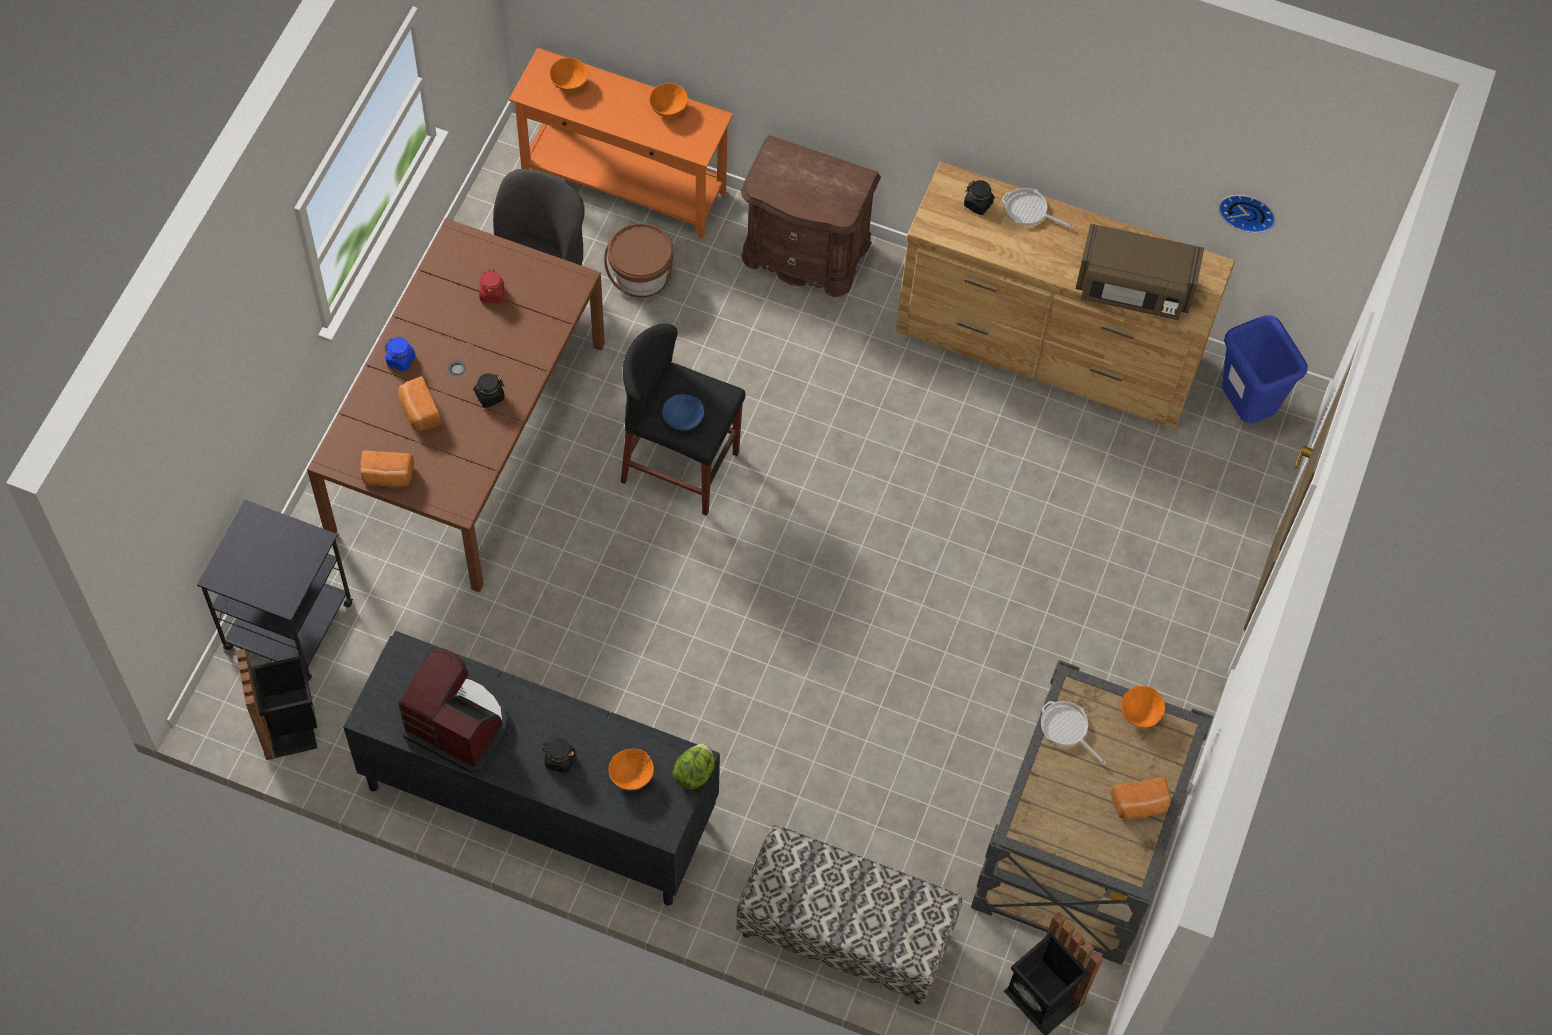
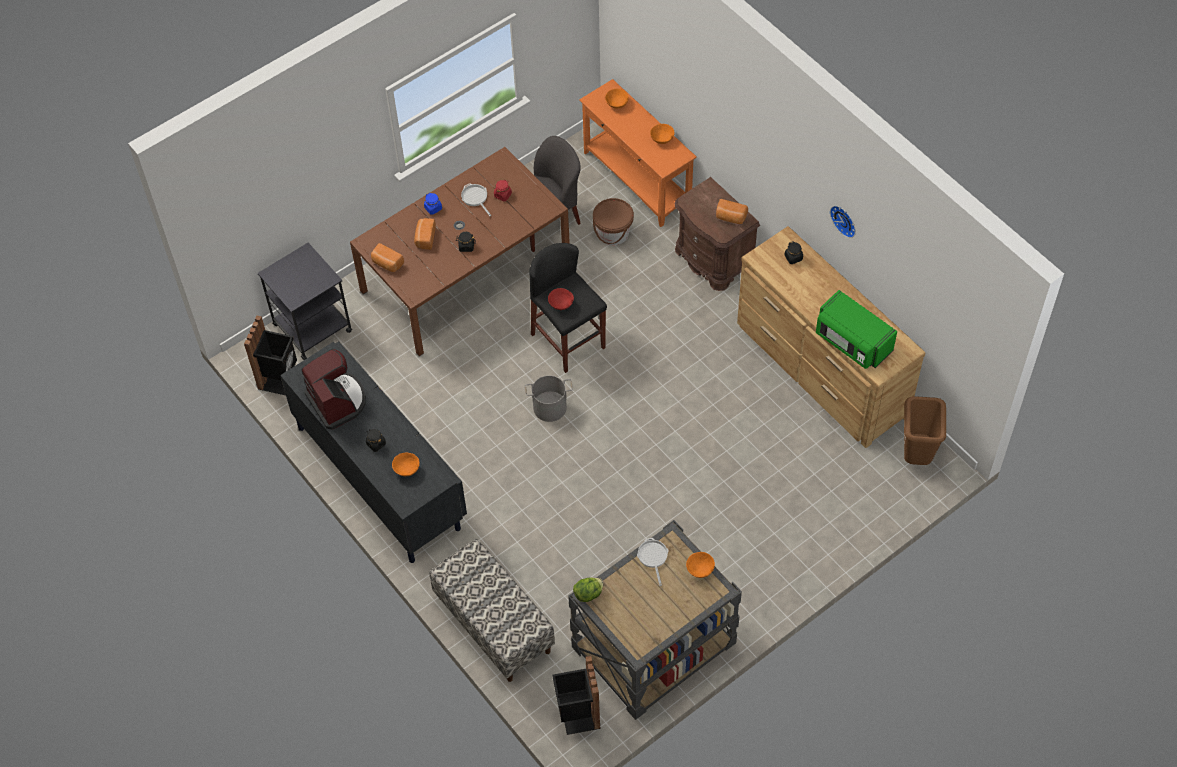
camera: 35 degrees right, 5 degrees down
(683, 421) = (560, 305): blue bowl -> red bowl
(694, 772) = (440, 484): lettuce -> lettuce (588, 594)
(718, 577) = (550, 408): none -> grey bucket
(1028, 211) = (820, 273): frying pan -> frying pan (475, 198)
(1133, 290) = (852, 342): brown microwave -> green microwave
(1139, 805) = (666, 617): bread -> bread (730, 217)
(1245, 409) = (916, 457): blue trash can -> brown trash can
(1248, 210) = (934, 320): wall clock -> wall clock (845, 220)

